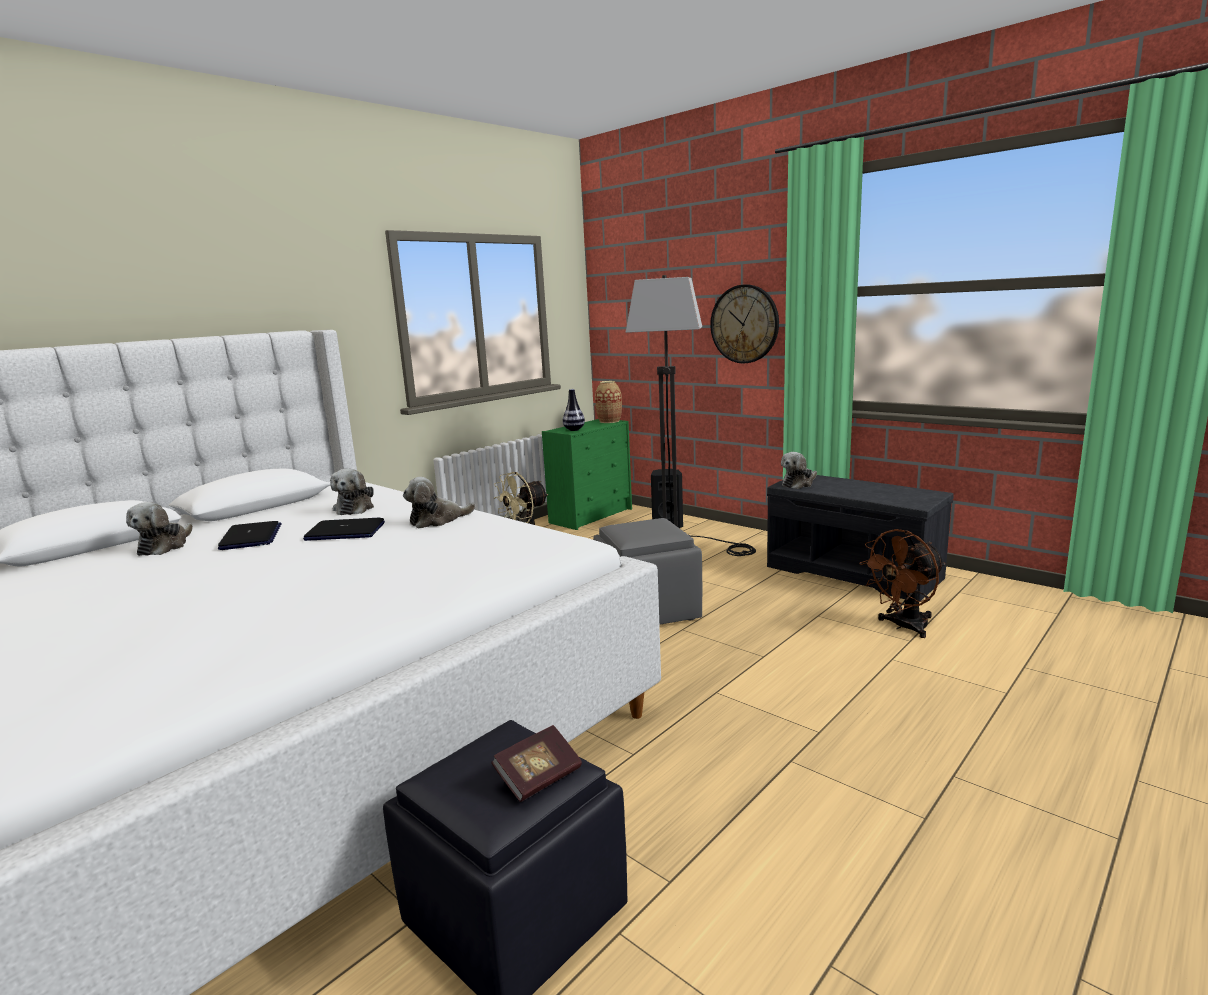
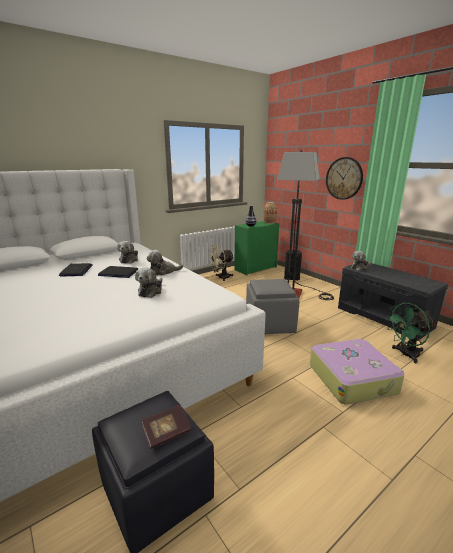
camera: 10 degrees right, 5 degrees up
(165, 546) = (38, 271): plush toy -> plush toy (151, 291)
(822, 677) = (352, 378): none -> suitcase
(903, 626) = (405, 354): brown fan -> green fan

